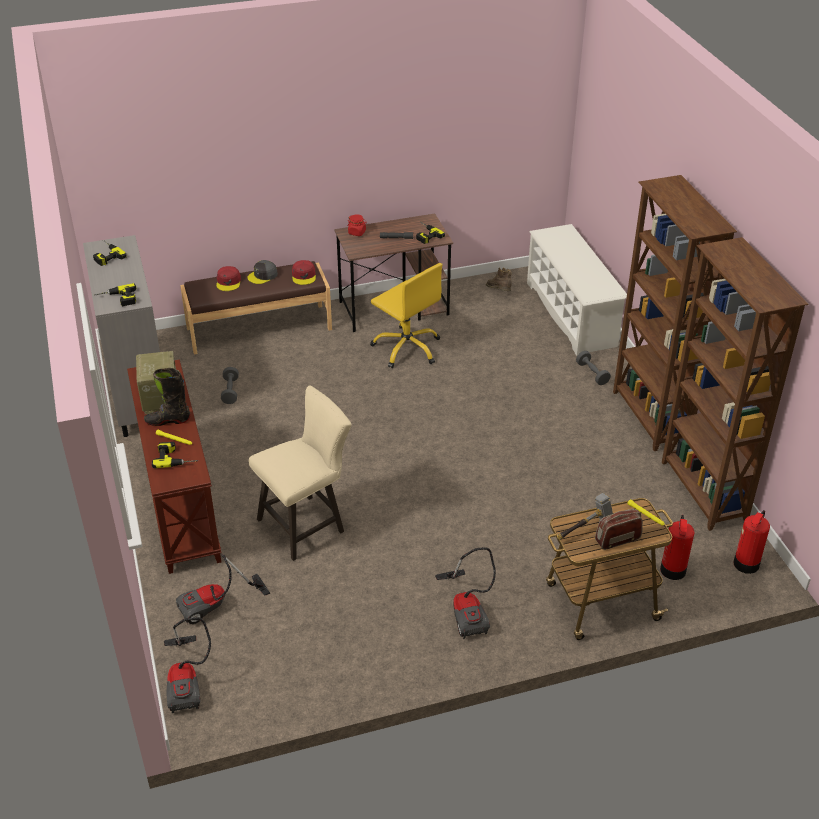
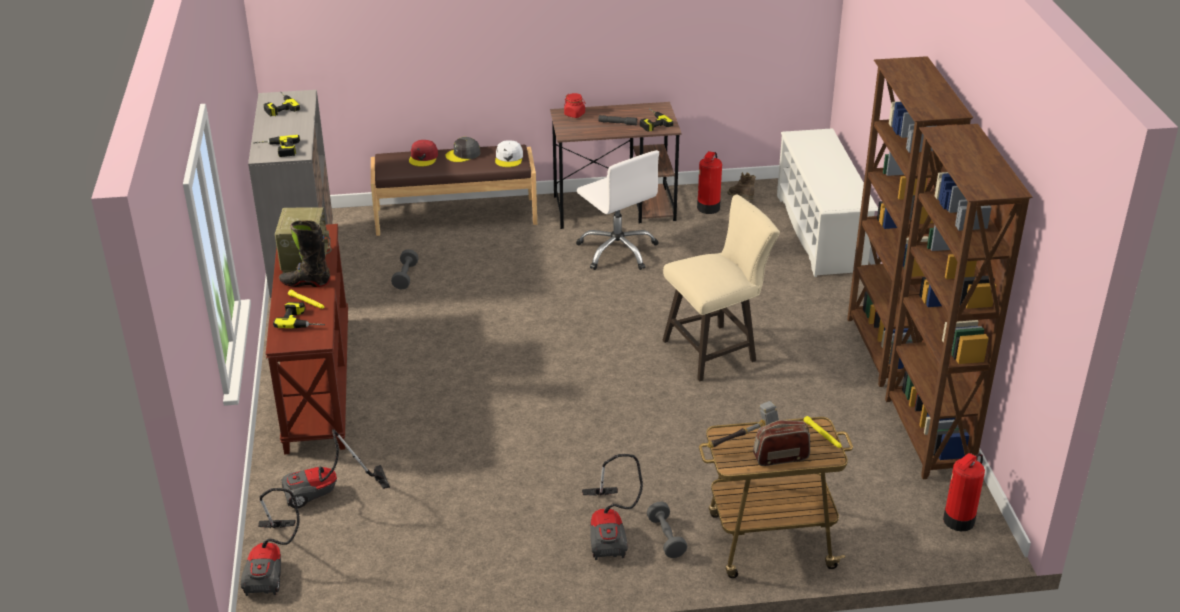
camera: 10 degrees right, 5 degrees down
(304, 276) = (509, 158): red cap -> white cap
(306, 524) = (451, 420): beige stool -> beige stool (716, 350)
(407, 348) = (618, 250): yellow office chair -> white office chair
(592, 374) = (828, 297): grey dumbbell -> grey dumbbell (666, 537)
(673, 570) = (866, 517): fire extinguisher -> fire extinguisher (708, 208)

